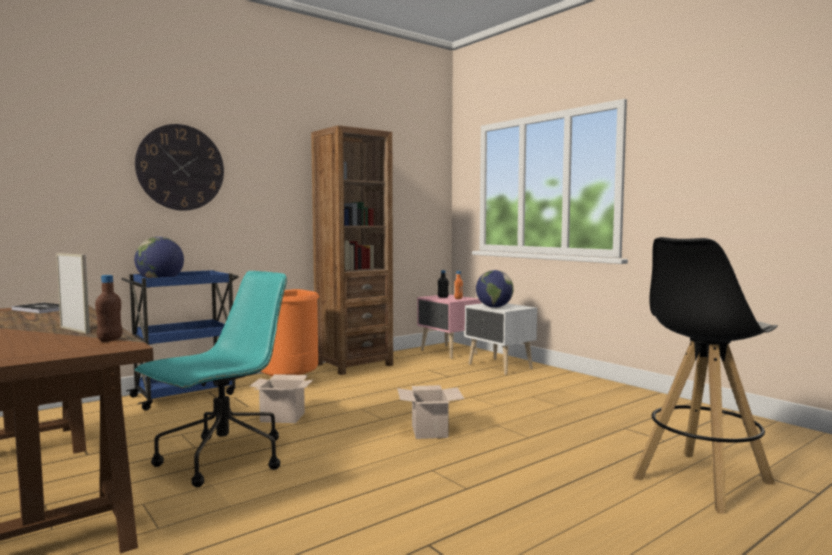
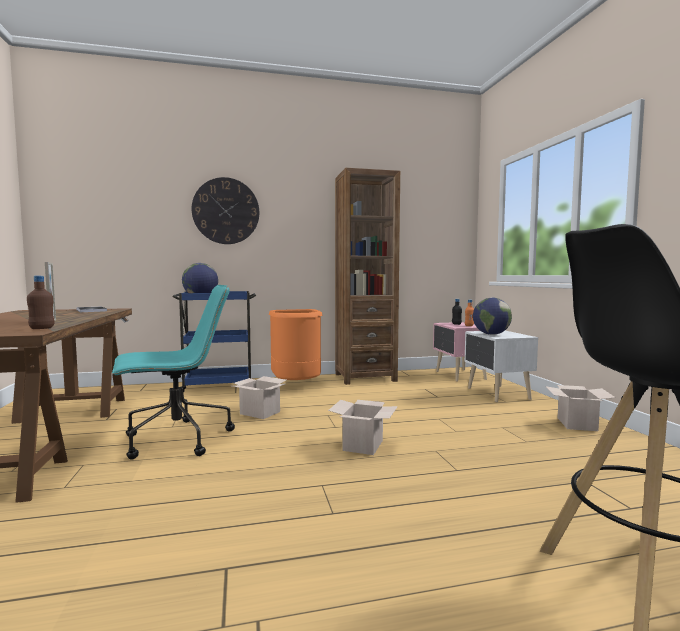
camera: 25 degrees right, 0 degrees up
(583, 385) = (575, 424): none -> cardboard box

